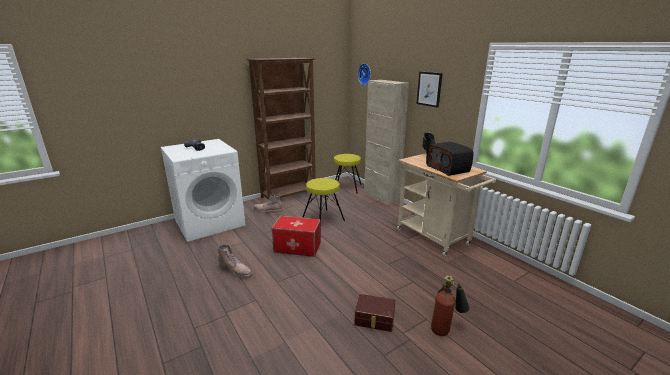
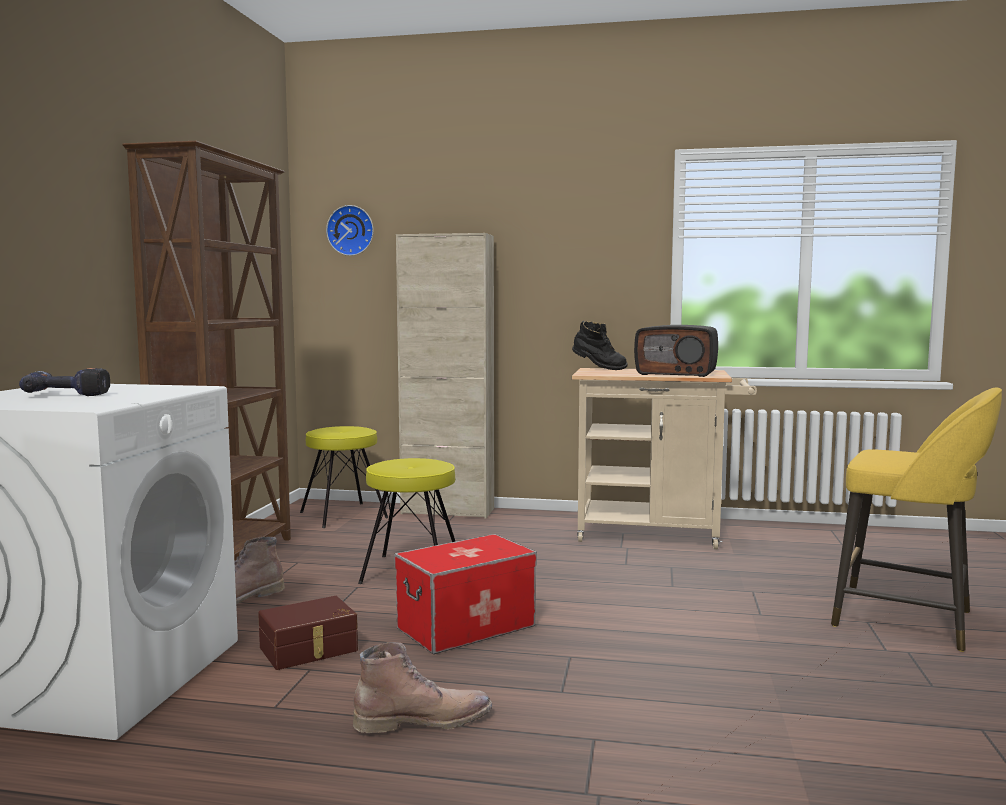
camera: 45 degrees left, 15 degrees down
(374, 319) = (823, 655): brown storage box -> brown storage box (309, 650)
(429, 89) = (548, 243): picture -> none
(446, 328) = (907, 620): fire extinguisher -> yellow stool

